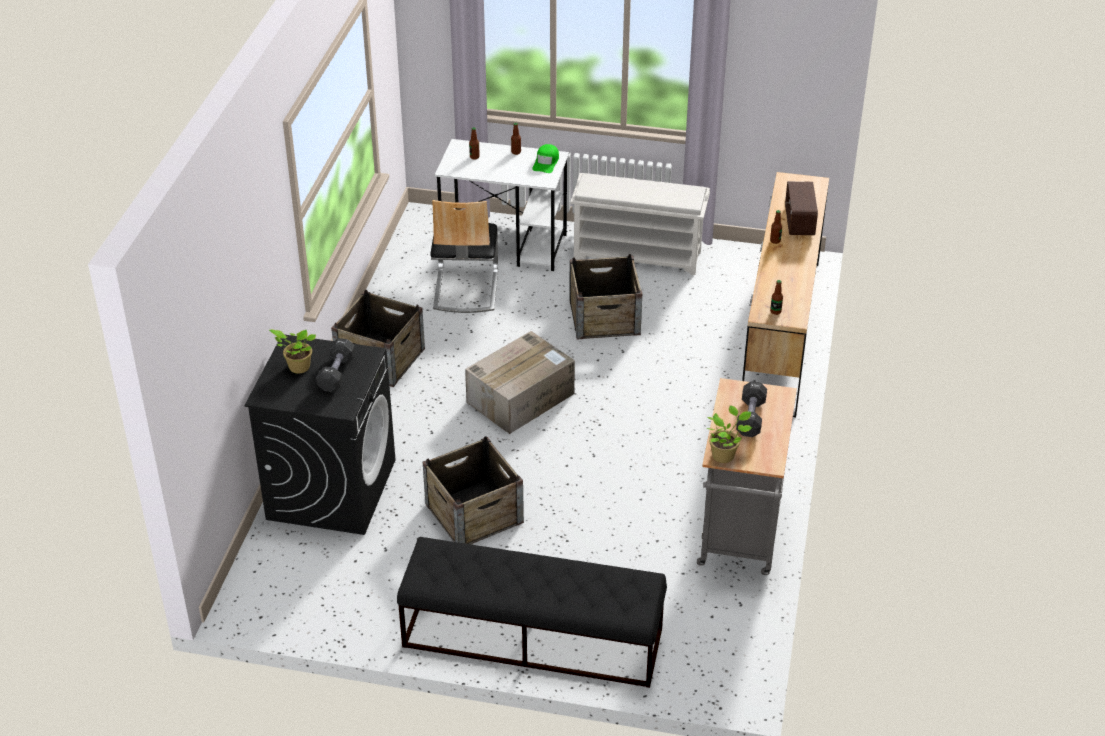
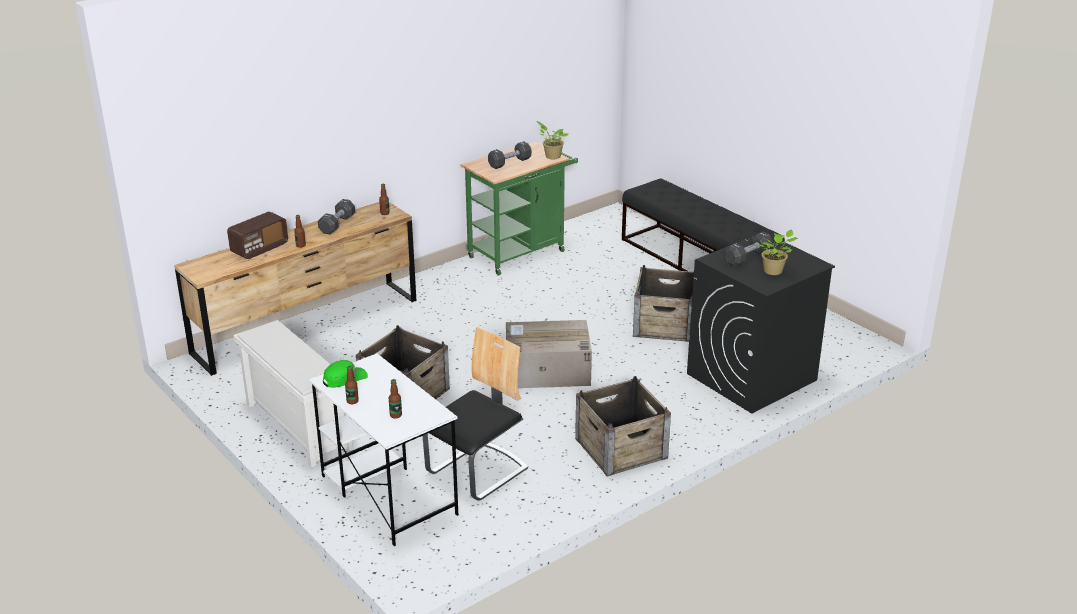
camera: 140 degrees left, 10 degrees down
(740, 536) = (521, 252): grey cart -> green cart
(789, 277) = (337, 224): none -> black dumbbell

